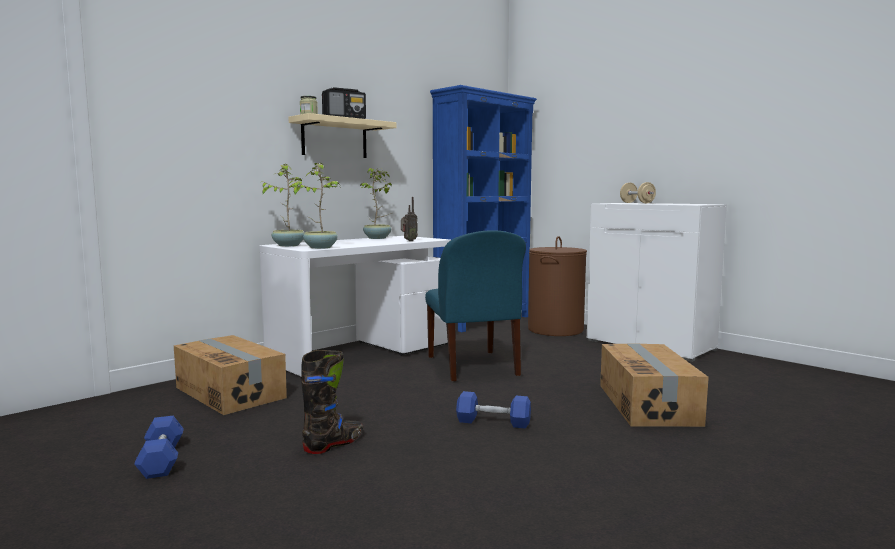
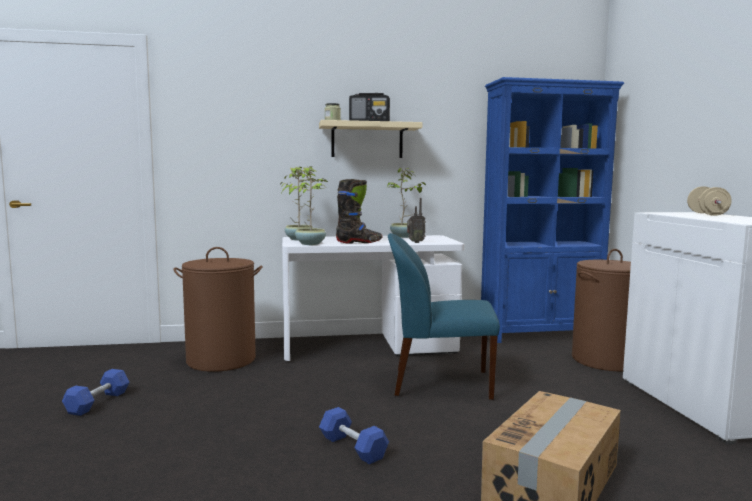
camera: 35 degrees right, 0 degrees up
(231, 392) = (221, 360): cardboard box -> brown laundry basket
(334, 444) = (204, 425): black boot -> black boot (359, 242)
(473, 367) = (439, 383): blue chair -> blue chair turned 75 degrees clockwise

